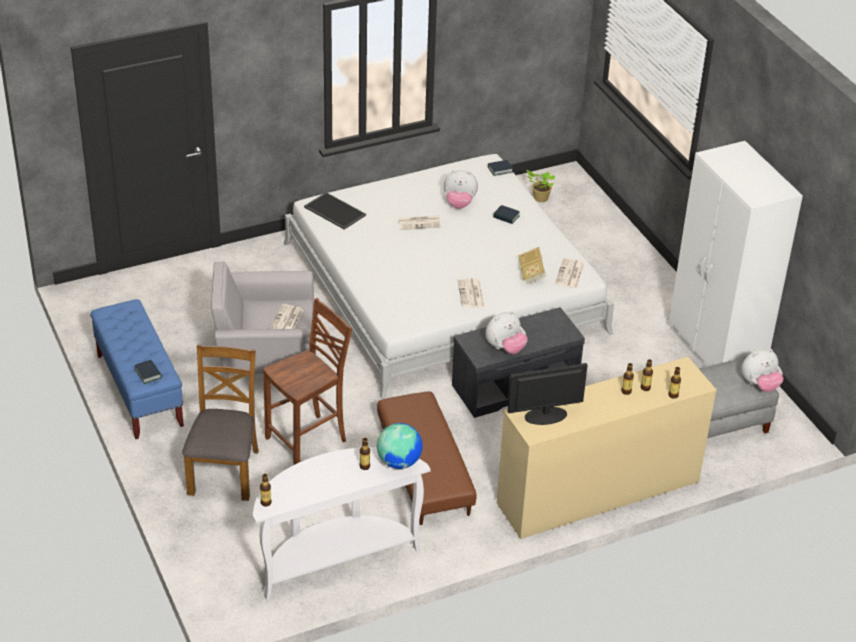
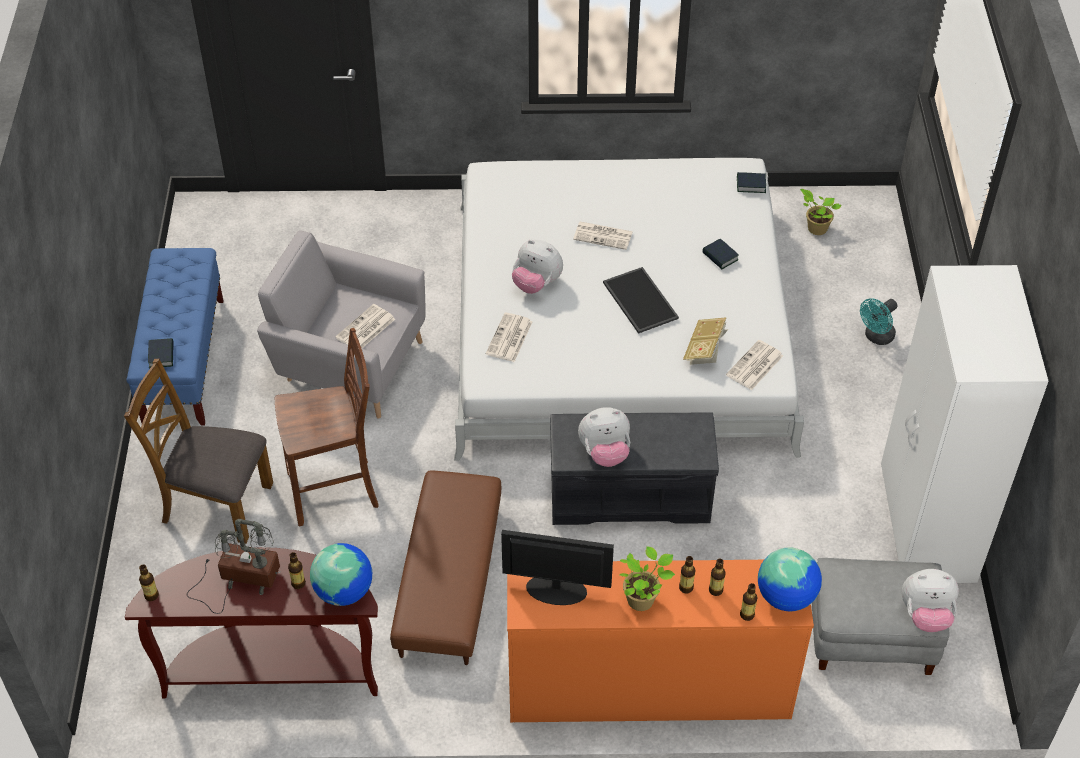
camera: 25 degrees right, 10 degrees up
(225, 471) = (216, 503): brown chair -> brown chair turned 105 degrees counterclockwise
(323, 475) = (241, 579): none -> table lamp
(333, 211) = (507, 190): tray -> tray (638, 300)
(335, 558) = (273, 669): white console table -> brown console table
(459, 204) = (669, 221): plush toy -> plush toy (536, 284)
(471, 294) = (608, 359): newspaper -> newspaper (509, 338)
(598, 493) = (648, 688): beige dresser -> orange dresser
(603, 405) = (642, 599): none -> potted plant
(618, 252) = (876, 337): none -> turquoise fan
(690, 379) = (786, 597): none -> globe

